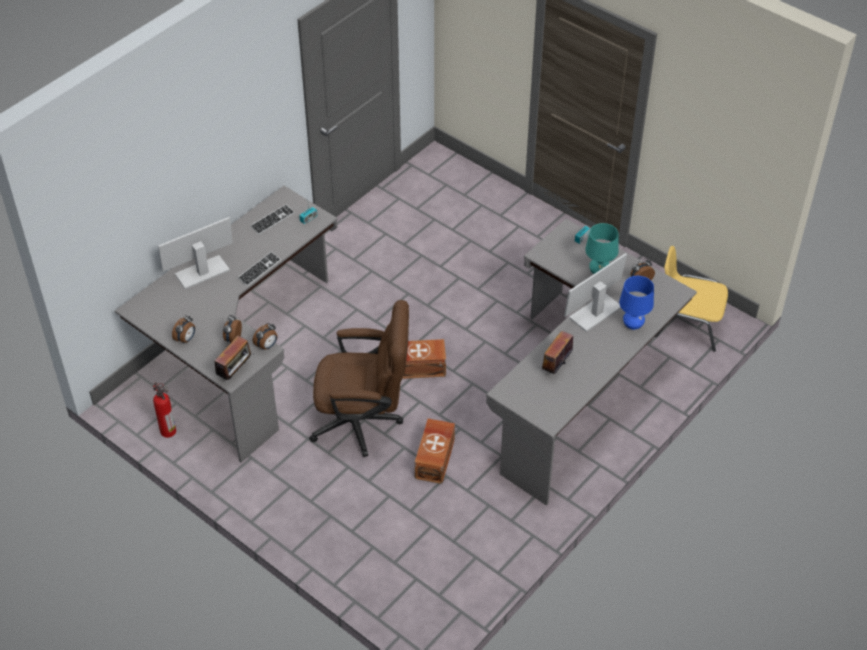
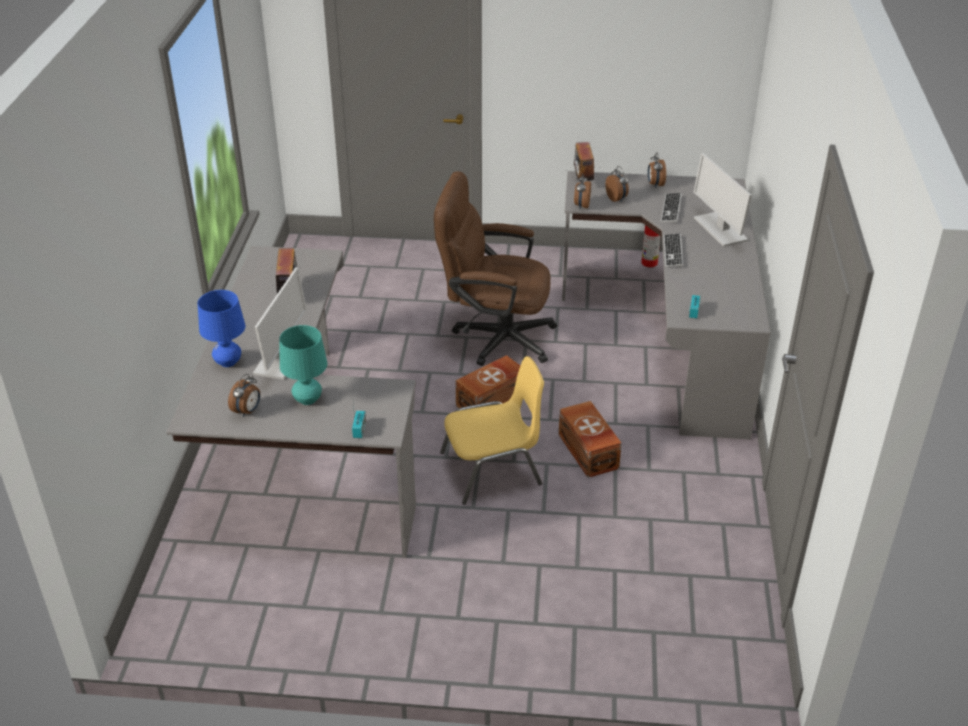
camera: 145 degrees right, 10 degrees down
(202, 272) = (719, 229): monitor -> monitor turned 135 degrees clockwise
(272, 220) = (727, 295): keyboard -> keyboard (671, 209)
(364, 422) = (494, 337): brown office chair -> brown office chair turned 45 degrees clockwise
(436, 458) = (400, 339): brown storage box -> brown storage box (587, 452)
(688, 323) = (206, 598): yellow chair -> yellow chair (493, 469)

